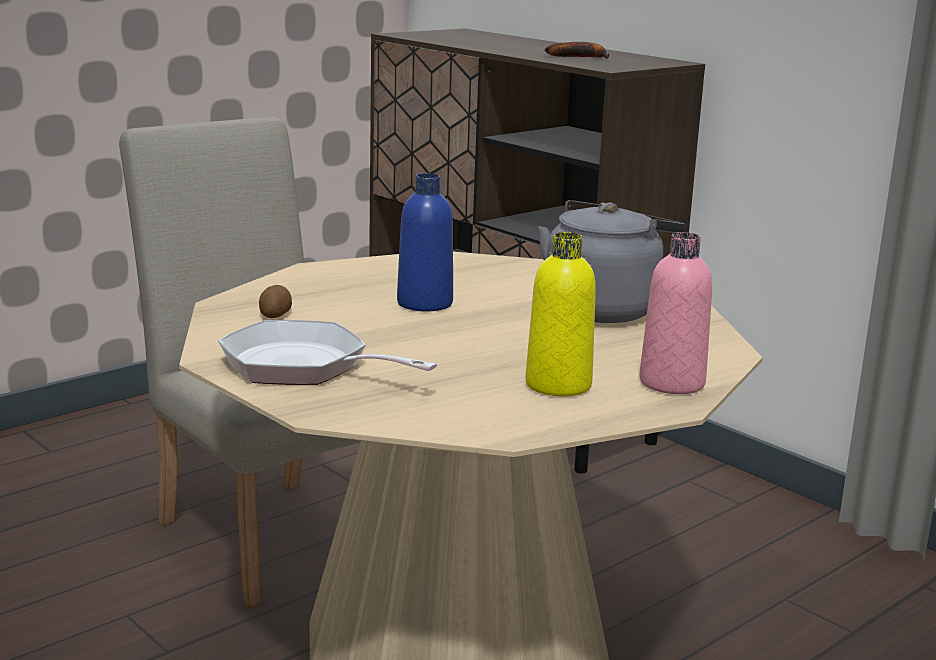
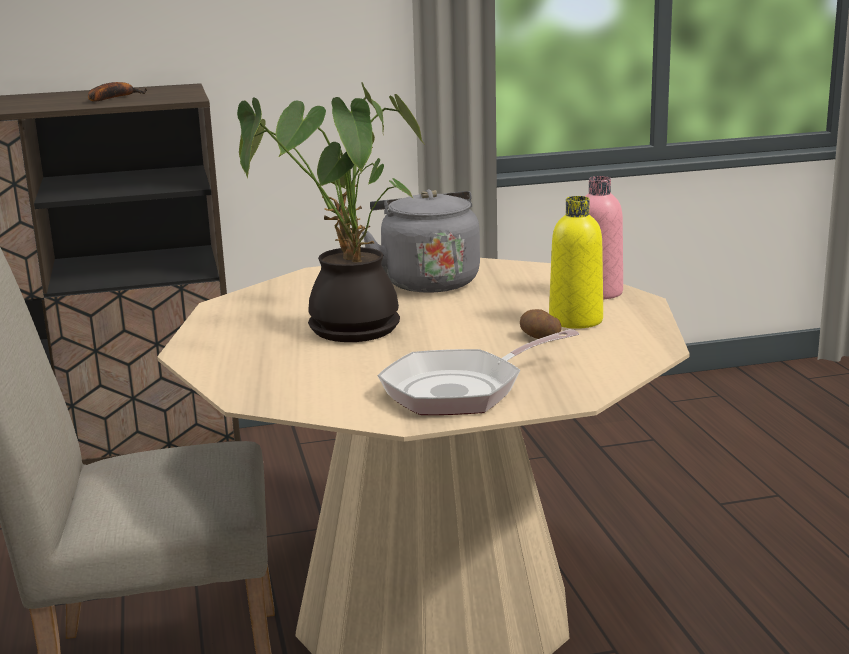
camera: 60 degrees left, 0 degrees up
(274, 315) = (308, 383): potato -> potato (539, 337)
(424, 303) = (346, 329): blue bottle -> potted plant

